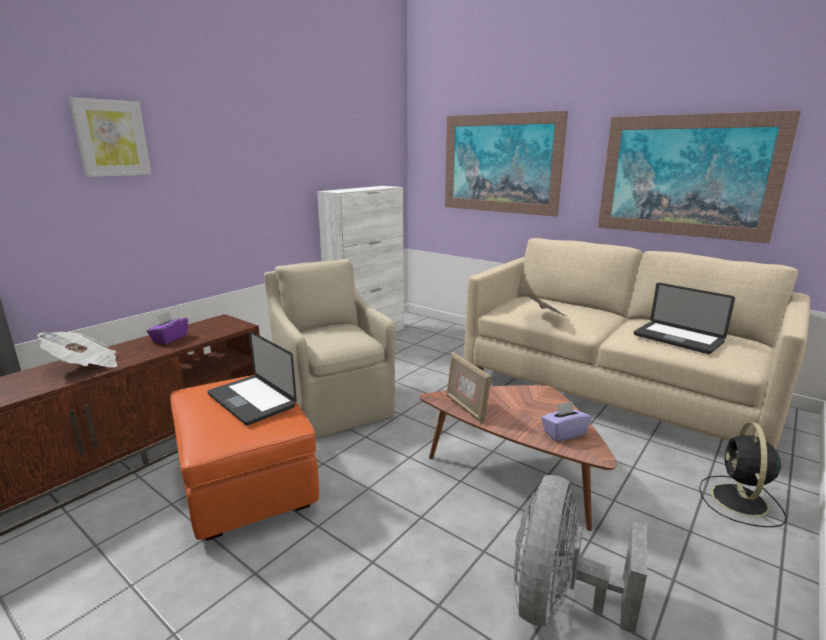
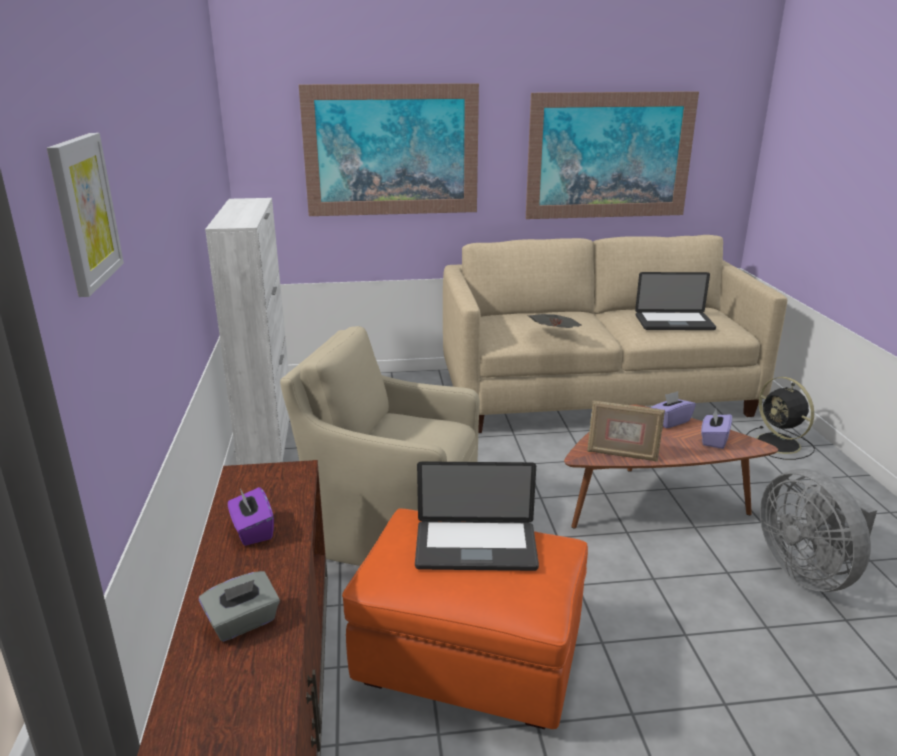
camera: 45 degrees left, 5 degrees up
(85, 365) = (243, 623): newspaper -> grey tissue box
(555, 407) = (670, 421): none -> purple tissue box

